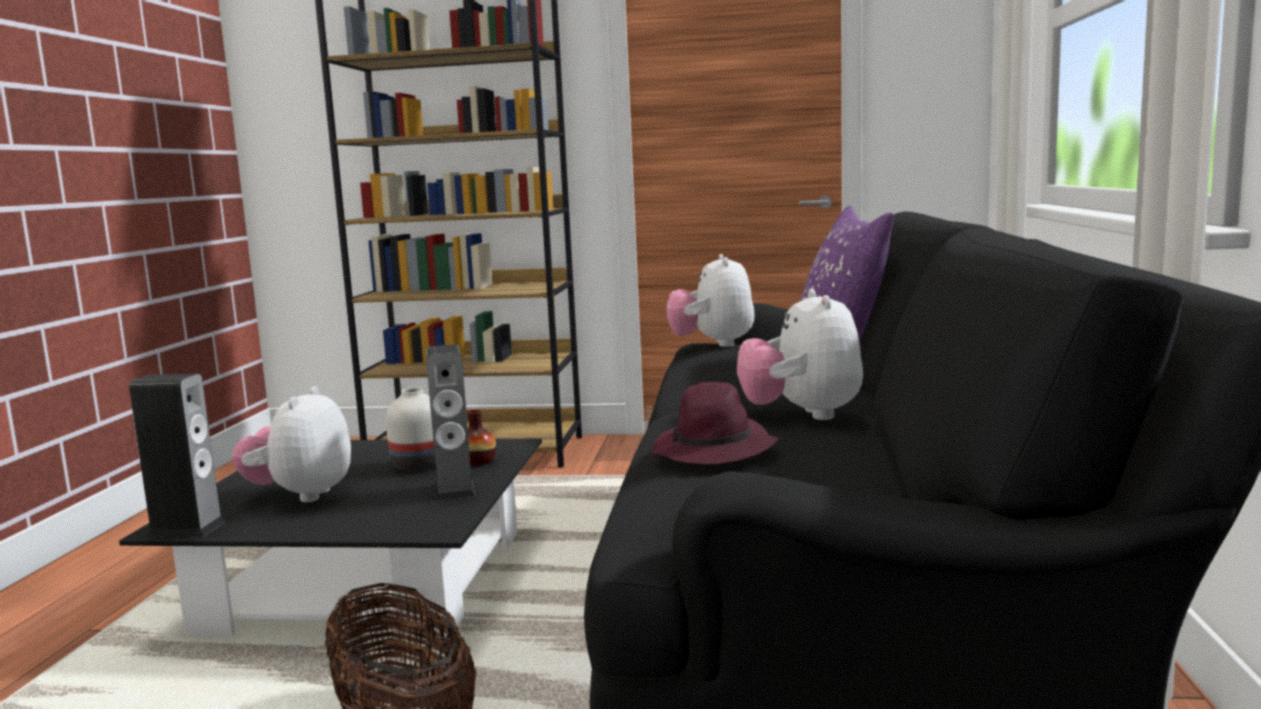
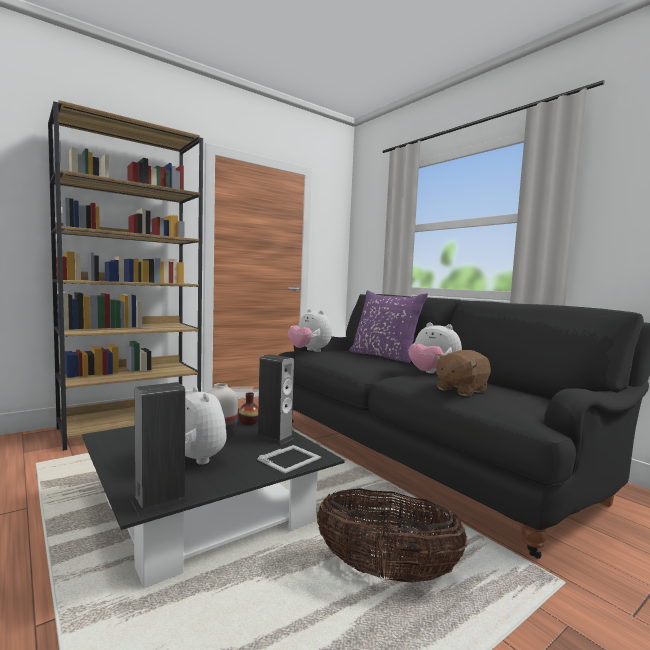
camera: 45 degrees left, 5 degrees down
(401, 521) = (290, 458): none -> picture frame
(714, 452) = (460, 390): purple hat -> brown plush toy

